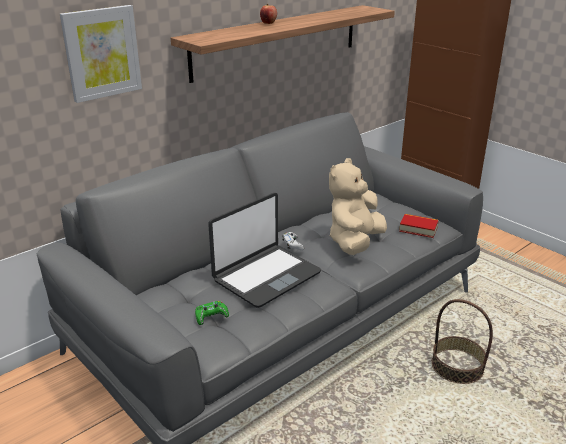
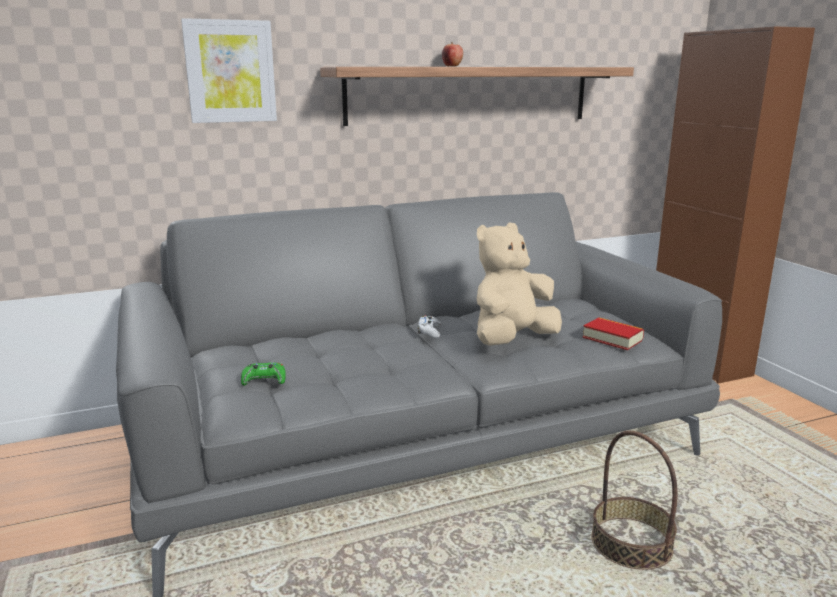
camera: 20 degrees right, 10 degrees down
(266, 276) = (367, 354): laptop -> none

